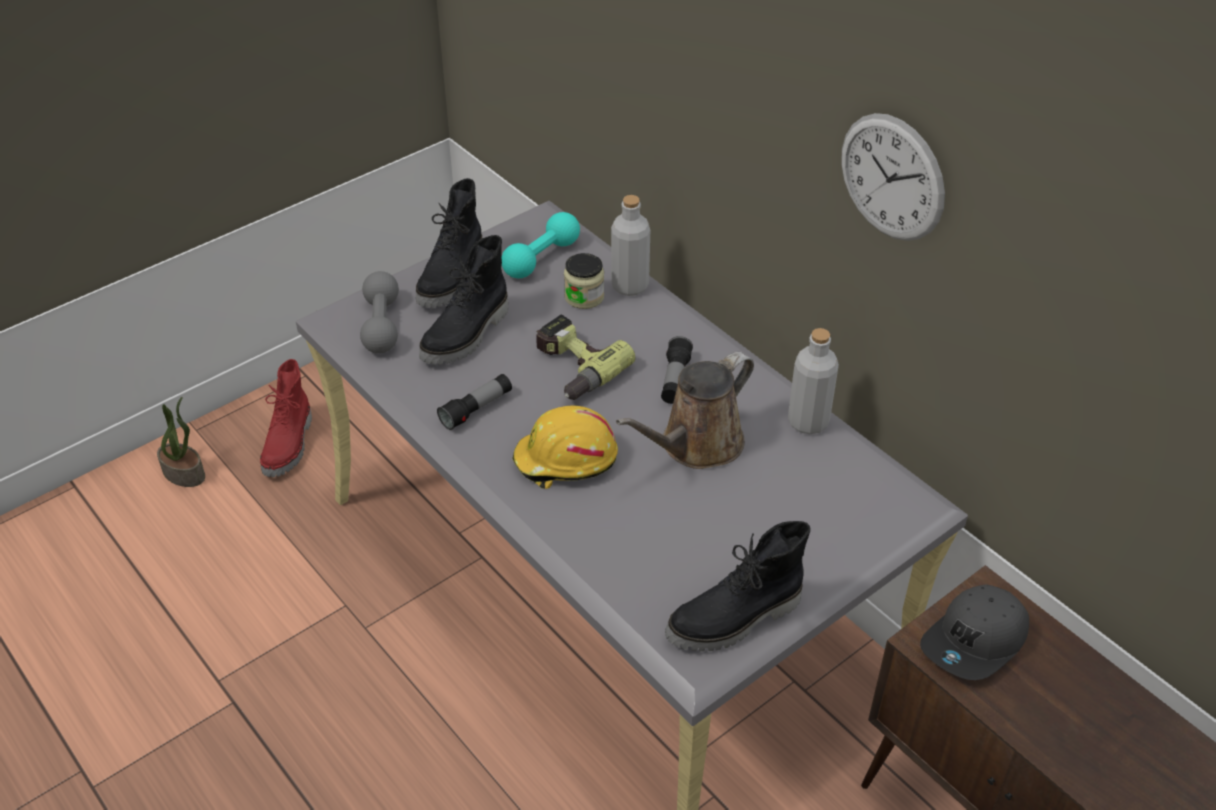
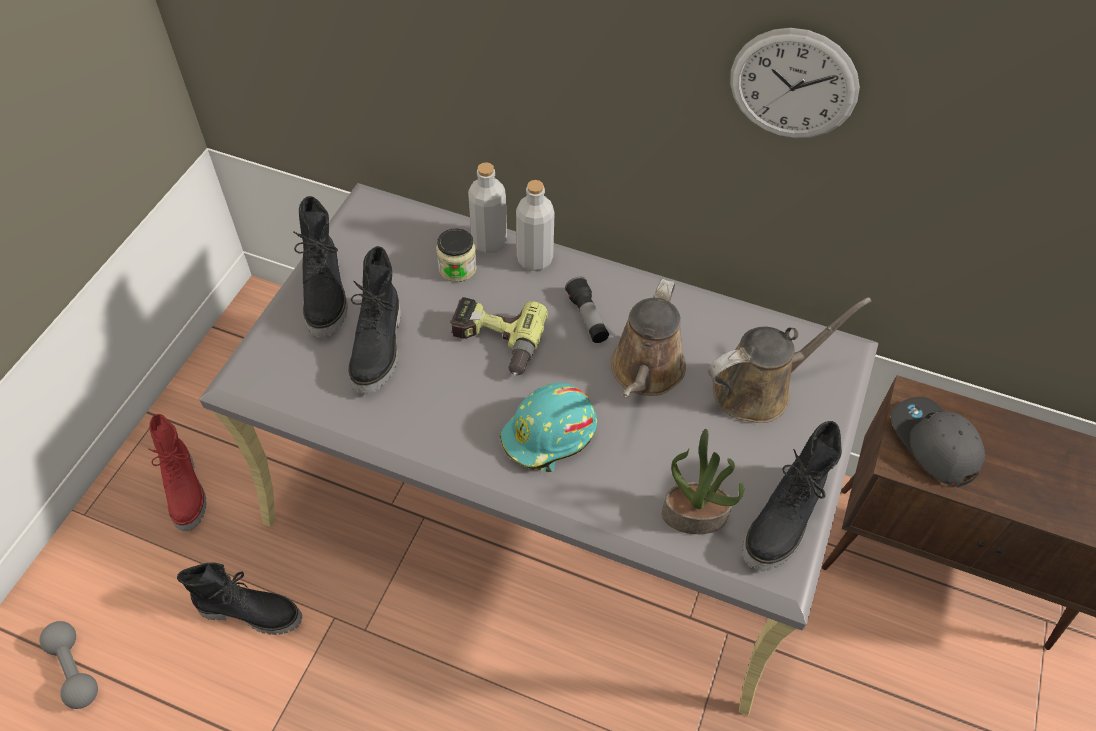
camera: 30 degrees left, 10 degrees up
(185, 473) = (100, 562): potted plant -> potted plant (695, 514)
(279, 567) = (251, 611): none -> black boot
(381, 325) = (292, 371): grey dumbbell -> grey dumbbell (74, 669)
(476, 409) = (438, 419): flashlight -> none
(541, 258) = (394, 244): turquoise dumbbell -> none
(565, 460) = (550, 435): yellow hard hat -> turquoise hard hat
(799, 502) = (759, 389): none -> brown watering can
(808, 422) = (716, 312): grey bottle -> grey bottle (534, 259)
(975, 642) = (933, 444): grey cap -> grey cap turned 135 degrees clockwise

